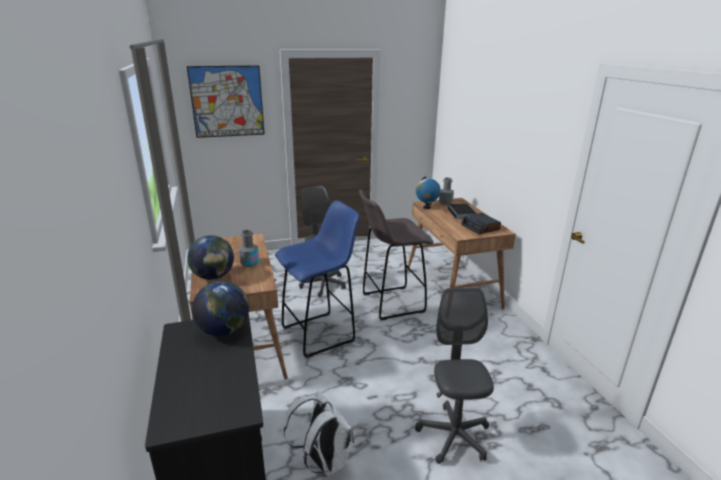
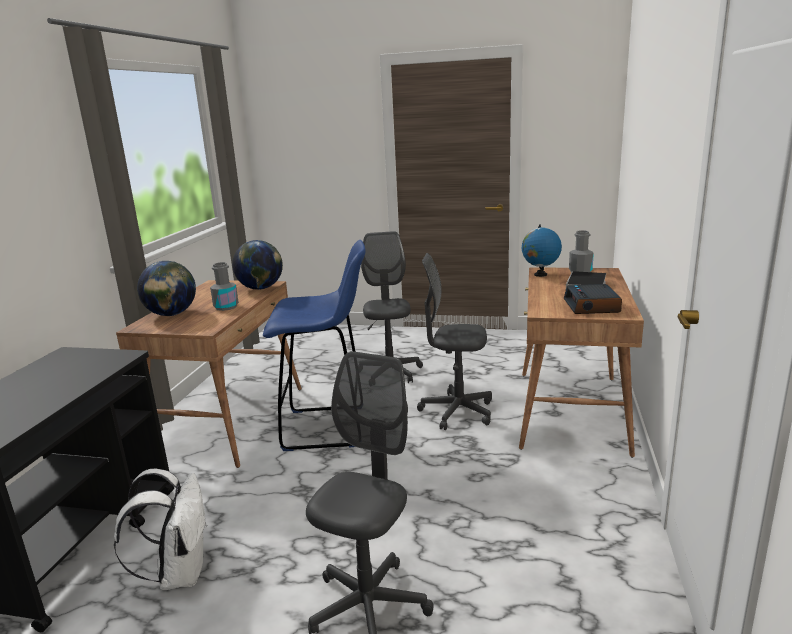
camera: 30 degrees right, 5 degrees down
(224, 331) = (97, 363): globe -> globe (260, 288)
(227, 101) = (315, 125): picture -> none
(391, 303) = (457, 412): grey stool -> grey office chair

